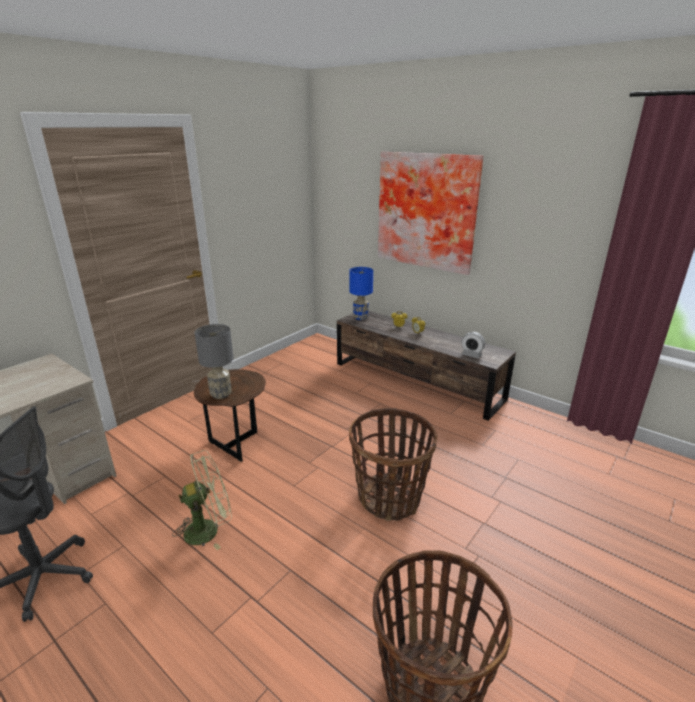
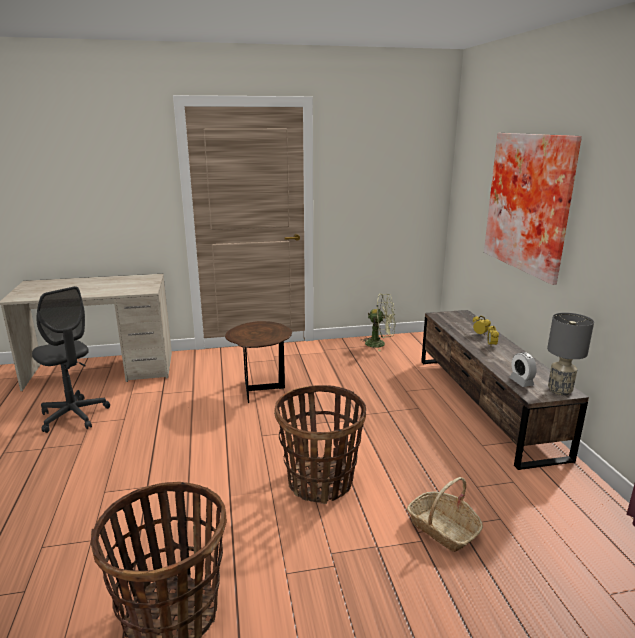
camera: 40 degrees right, 5 degrees down
(208, 529) = (176, 434): green fan -> green fan (379, 344)
(220, 394) = (244, 336): grey table lamp -> grey table lamp (559, 390)
(360, 318) = (452, 317): blue table lamp -> none
(501, 485) = (443, 529): none -> basket

